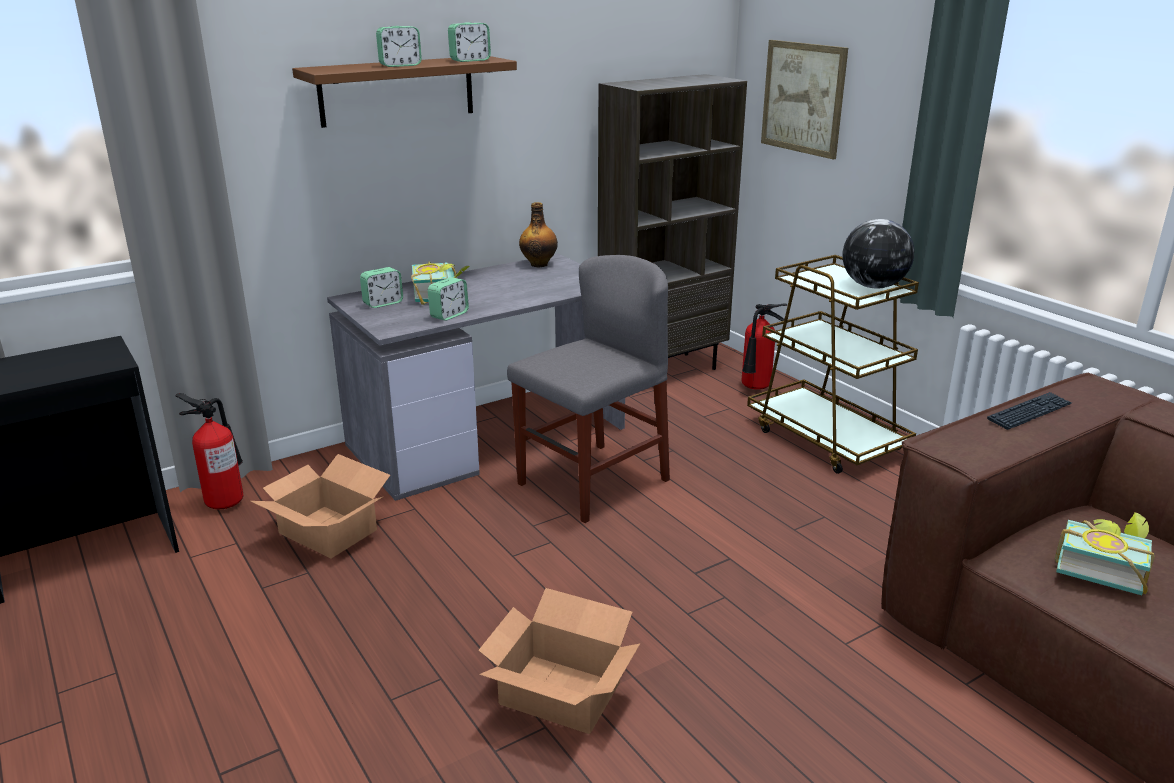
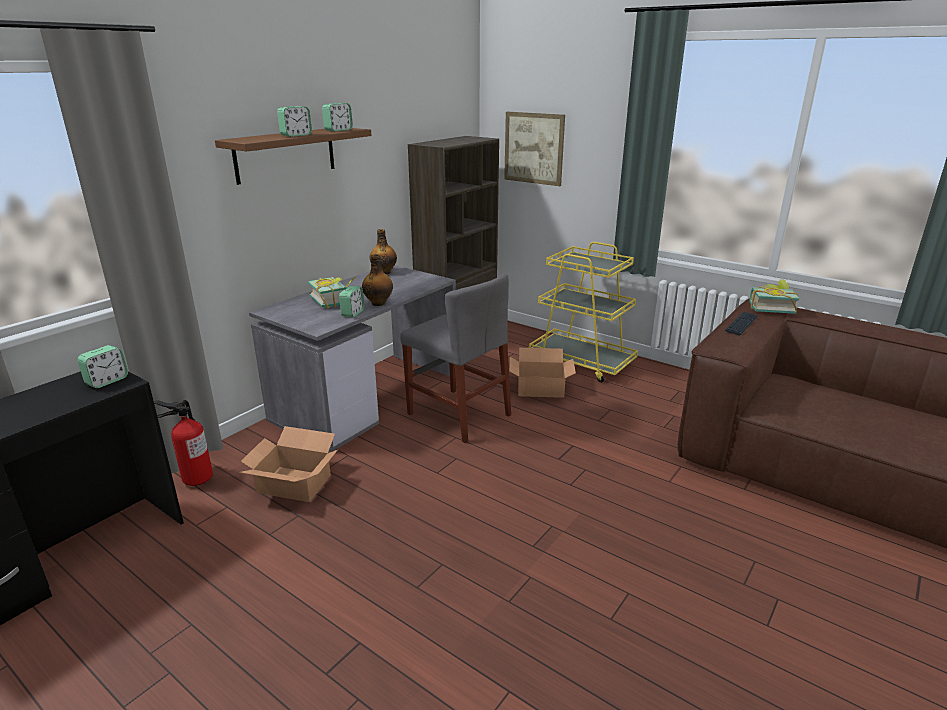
camera: 20 degrees left, 0 degrees up
(383, 303) = (296, 311): alarm clock -> alarm clock (107, 381)
(494, 306) = (379, 303): none -> bottle
(559, 692) = (525, 552): cardboard box -> cardboard box (540, 388)
(593, 482) = (458, 414): grey chair -> grey chair turned 105 degrees clockwise
(755, 389) = (521, 339): fire extinguisher -> none
(826, 439) = (582, 363): brown cart -> yellow cart
(873, 286) = (606, 263): globe -> none
(1100, 567) = (808, 405): book -> book (770, 308)

